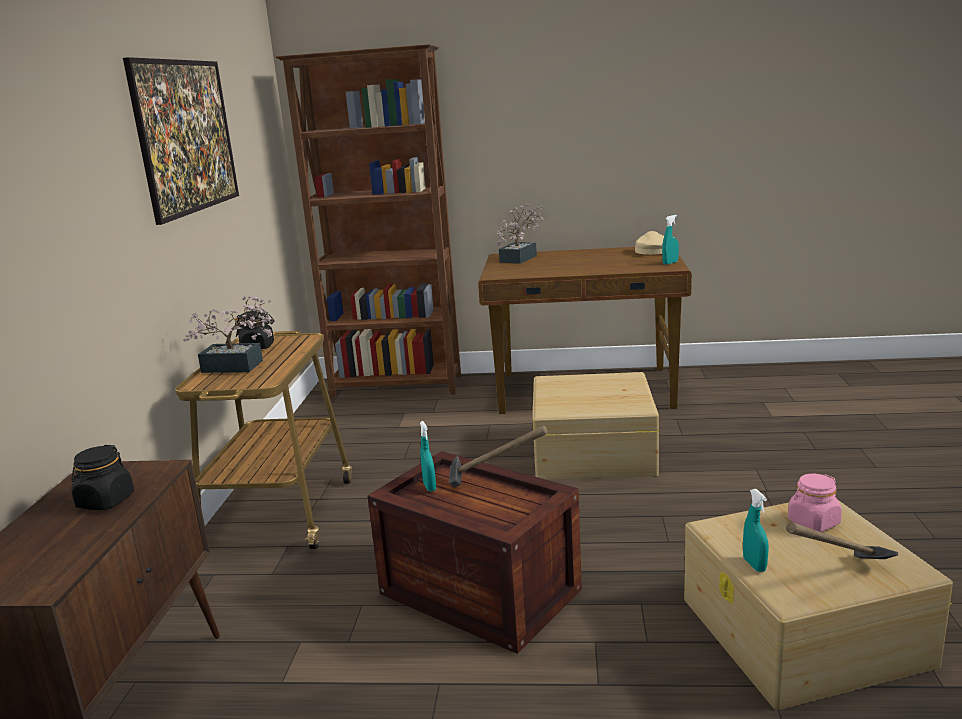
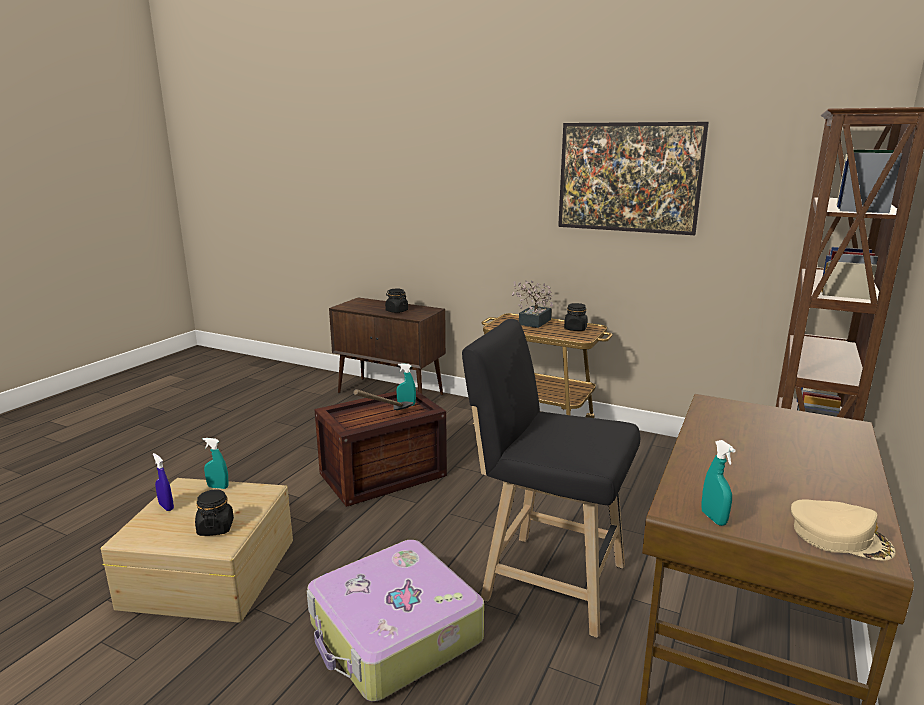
camera: 110 degrees right, 0 degrees up
(521, 258) = (824, 432): potted plant -> none
(592, 451) = (546, 579): beige storage box -> black stool
(728, 491) = (394, 633): none -> suitcase
(813, 522) = (215, 528): pink jar -> black jar
(839, 579) = (166, 507): hammer -> blue spray bottle

